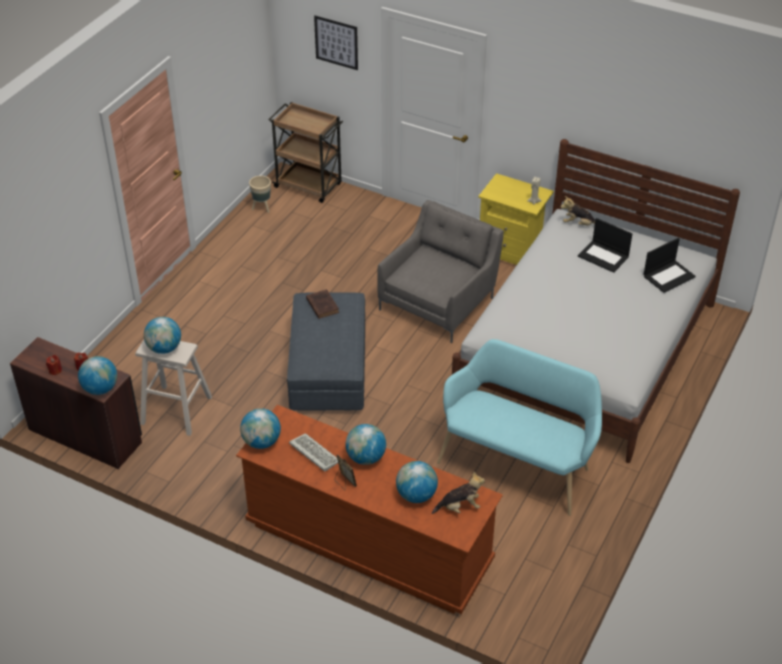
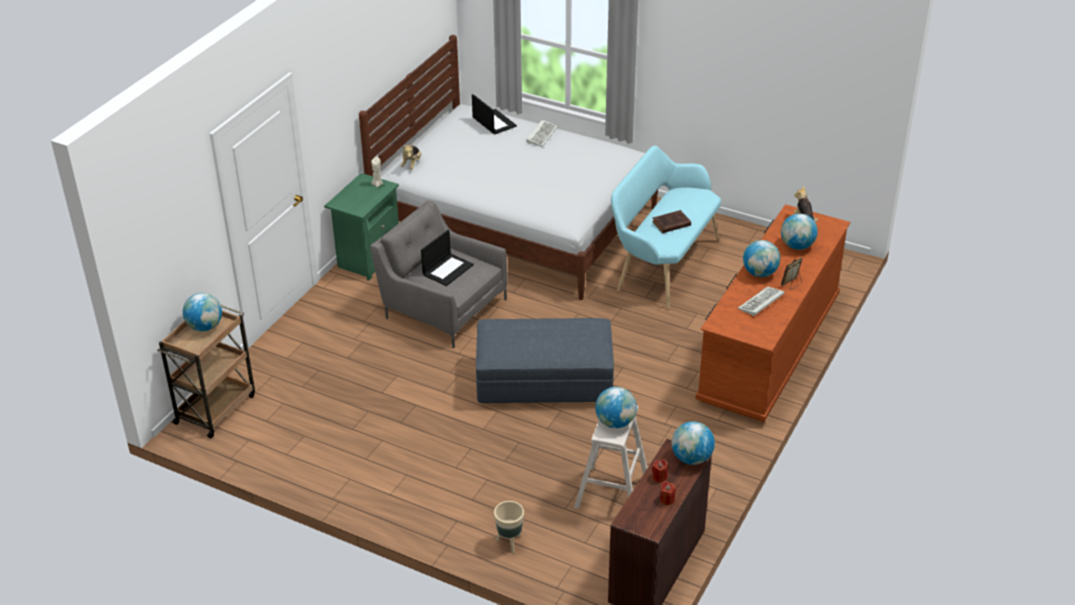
camera: 90 degrees left, 5 degrees down
(261, 442) = (752, 335): globe -> globe (205, 327)
(262, 208) = (253, 447): beige planter -> beige planter (509, 543)
(322, 305) = (504, 342): brown book -> brown book (670, 224)
(336, 42) = (181, 220): picture -> none
(512, 252) = (368, 258): yellow nightstand -> green nightstand
(604, 256) = (464, 152): laptop -> laptop (448, 269)
(649, 311) = (541, 134): none -> keyboard

